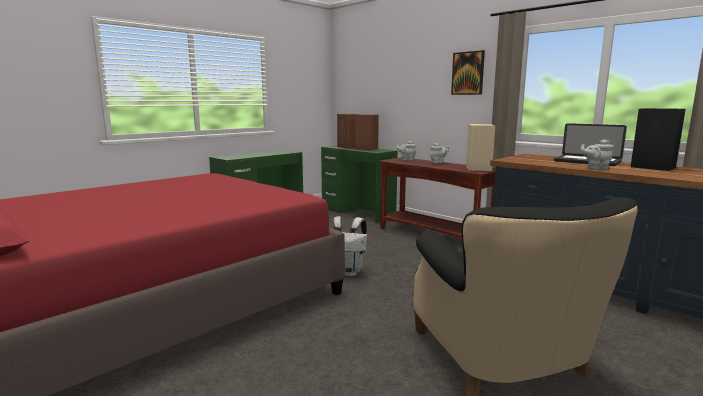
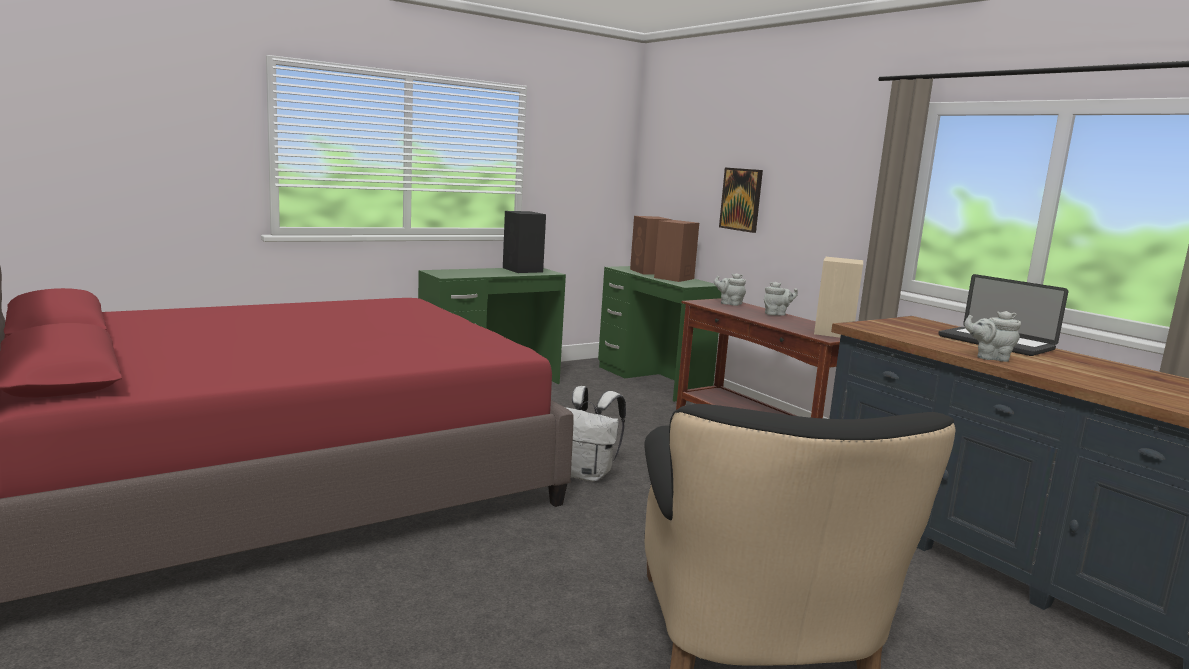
camera: 10 degrees right, 0 degrees up
(468, 73) = (841, 170): picture -> picture (741, 199)
(654, 167) = (1099, 366): black speaker -> black speaker (523, 270)

